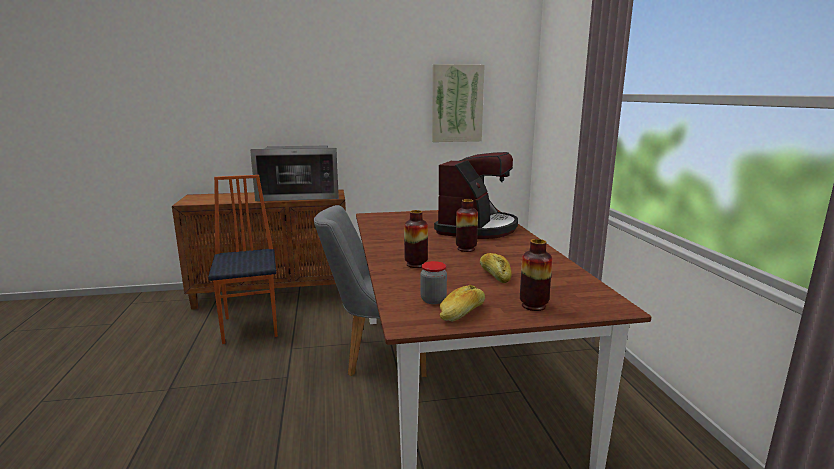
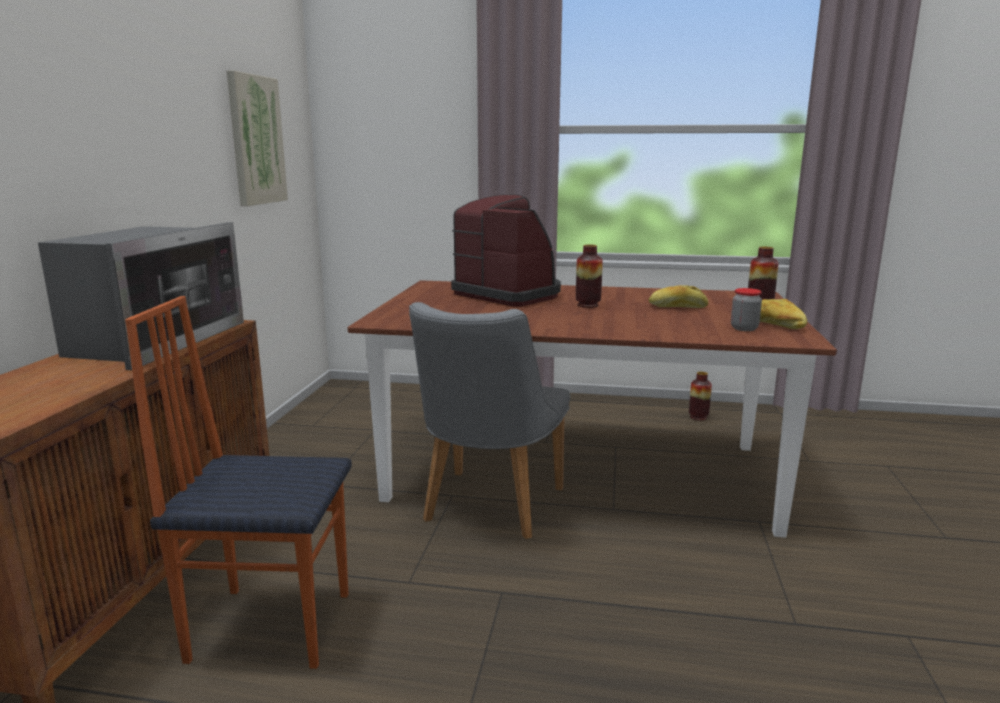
camera: 70 degrees left, 0 degrees up
(416, 264) = (632, 323): vase -> vase (698, 417)

